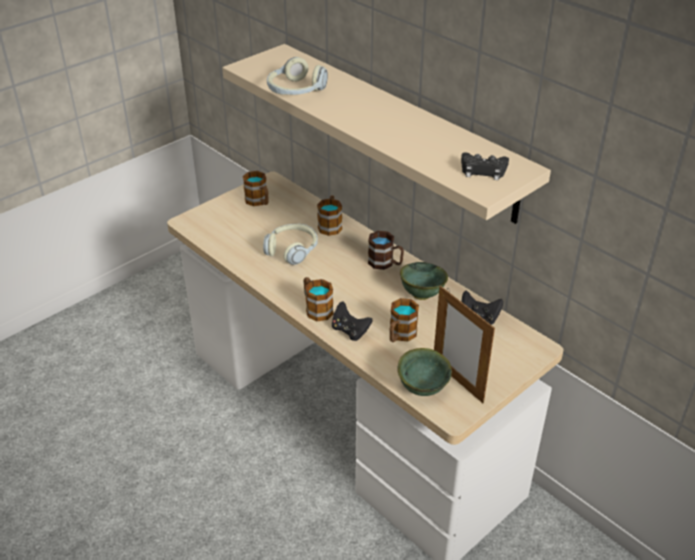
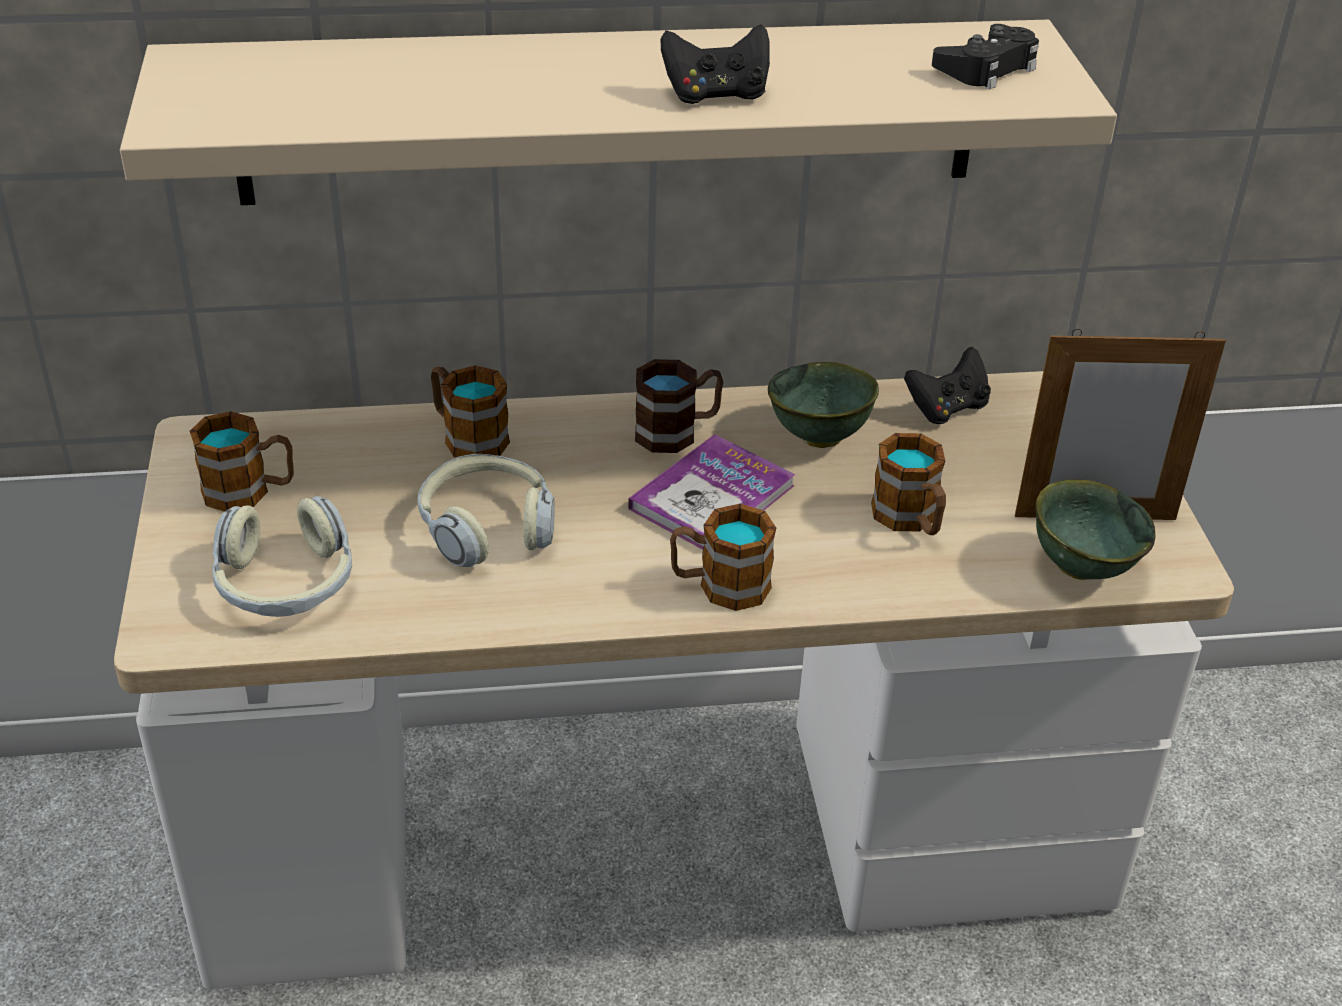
camera: 55 degrees left, 0 degrees up
(296, 91) = (399, 112): headphones -> headphones (286, 584)
(350, 331) = (836, 575): black game controller -> black game controller (716, 94)
(359, 286) = (712, 497): none -> book

